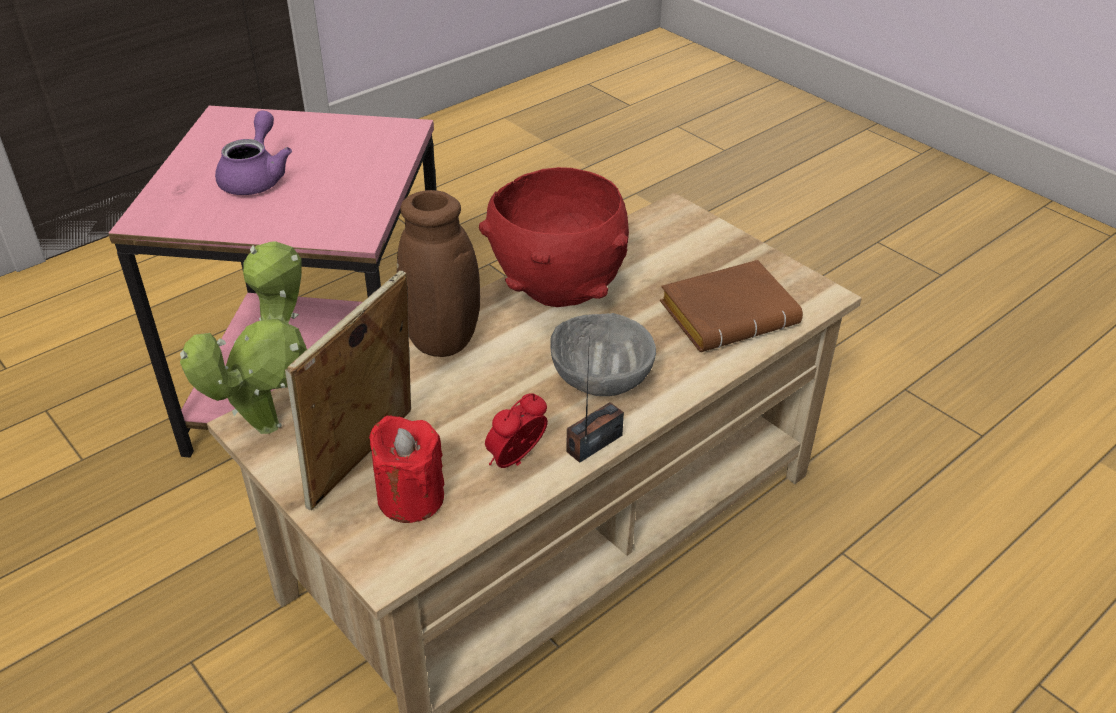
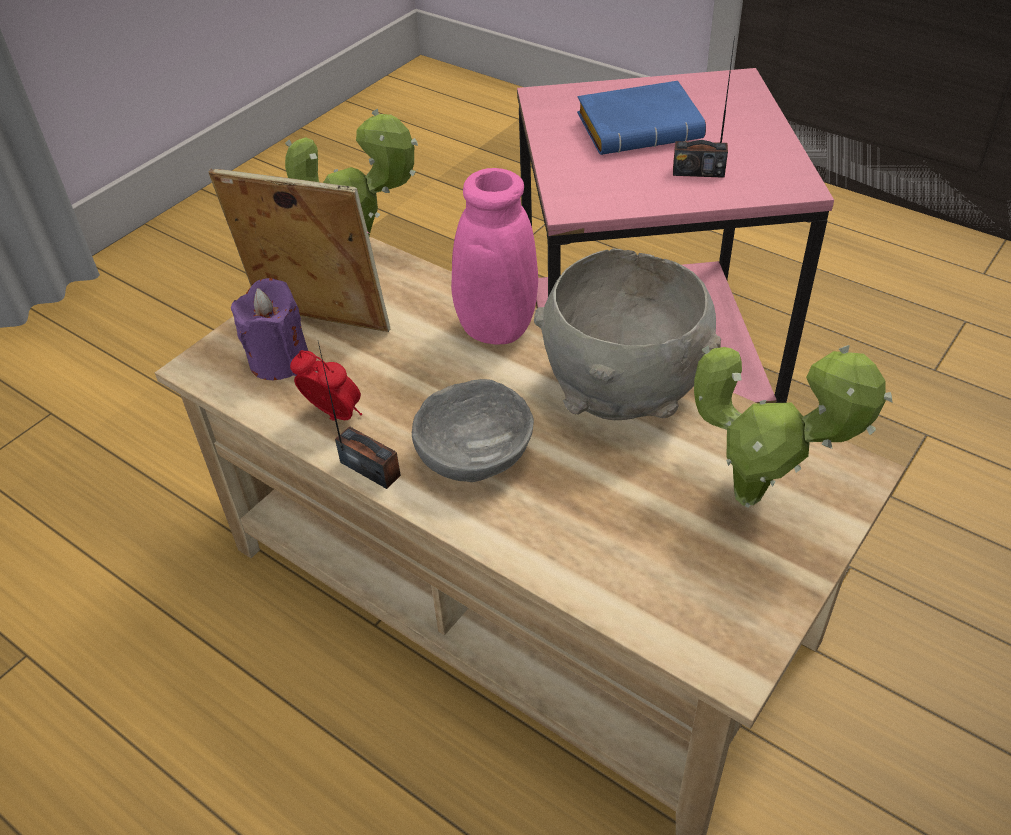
camera: 80 degrees right, 5 degrees up
(256, 177) = (641, 127): purple teapot -> blue book
(351, 165) = (698, 171): none -> radio
(410, 498) = (279, 360): red candle -> purple candle
(443, 346) = (490, 331): brown vase -> pink vase
(558, 288) = (624, 393): red bowl -> grey bowl
(686, 253) = (758, 498): none -> potted plant
(729, 313) = (642, 559): brown book -> none

